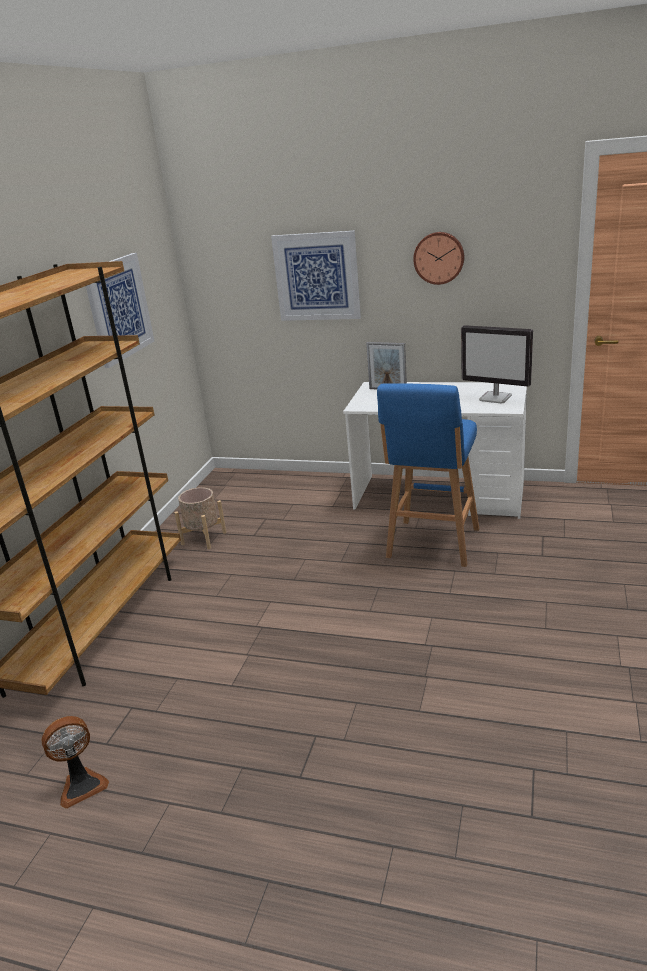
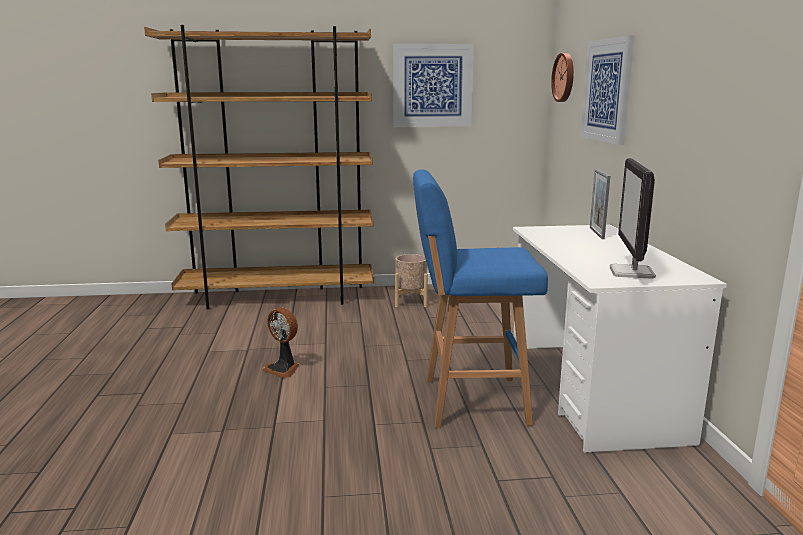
camera: 65 degrees right, 10 degrees down
(82, 785) = (108, 331): fan -> fan (283, 369)
(439, 257) = (685, 72): wall clock -> wall clock (565, 77)

